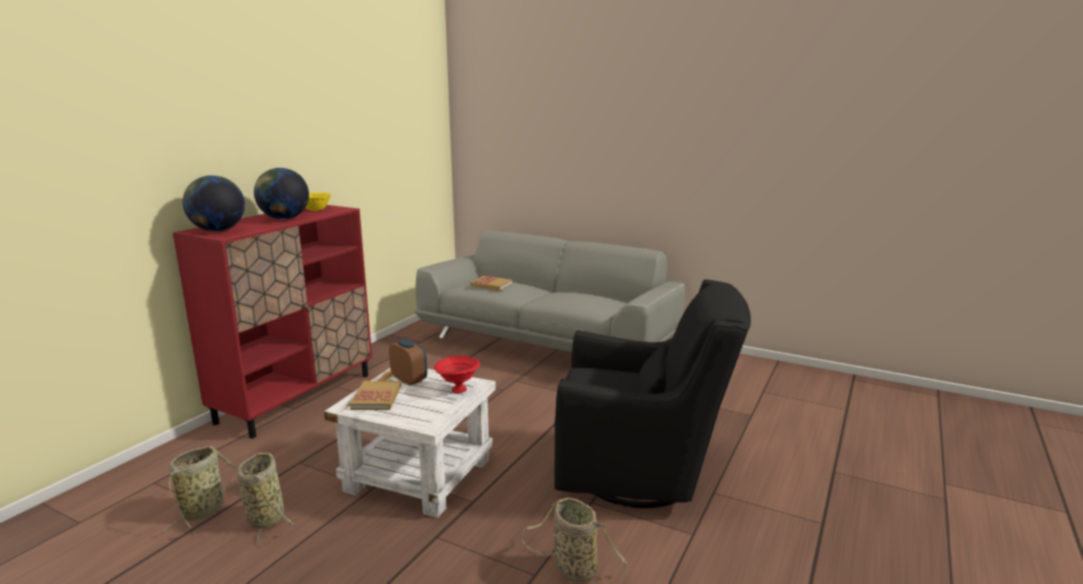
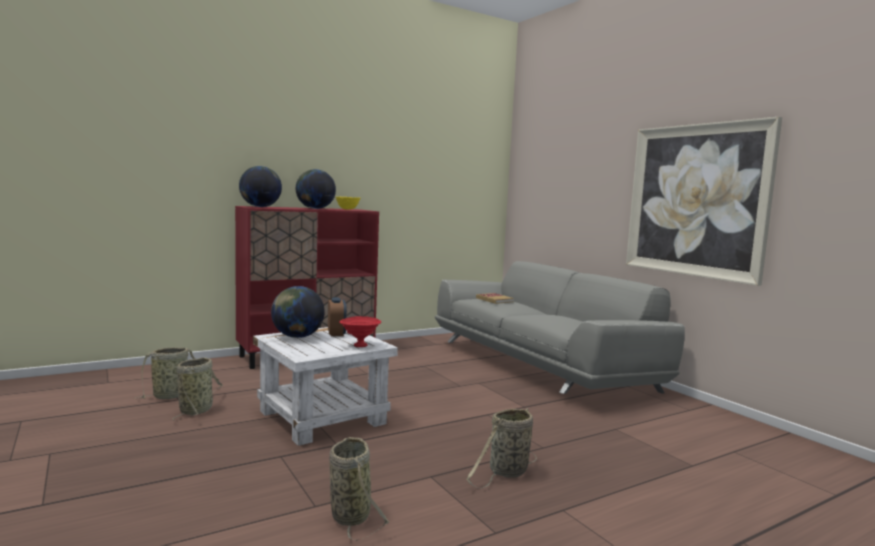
camera: 30 degrees right, 10 degrees down
(376, 397) = (297, 337): book -> globe
(642, 474) = (506, 473): black armchair -> basket
(686, 166) = (696, 200): none -> picture

